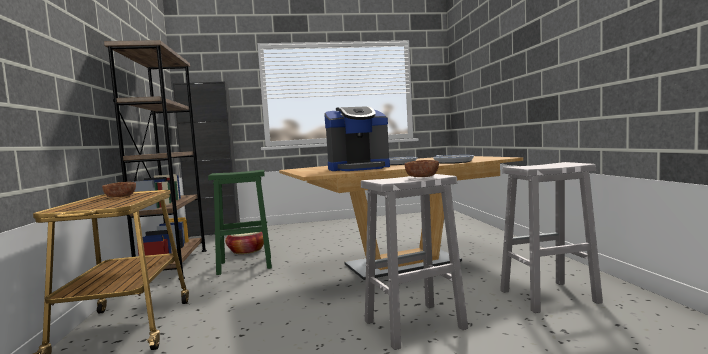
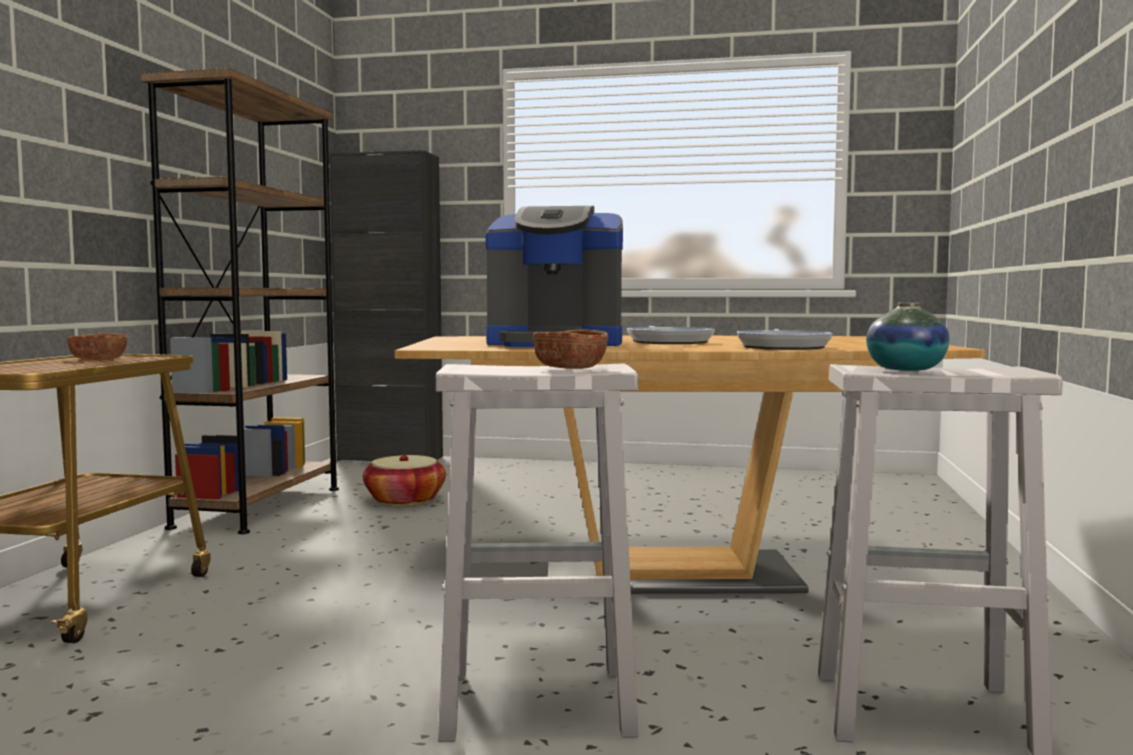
camera: 20 degrees right, 0 degrees up
(246, 265) = (372, 527): green stool -> none
(539, 166) = (906, 369): none -> vase

